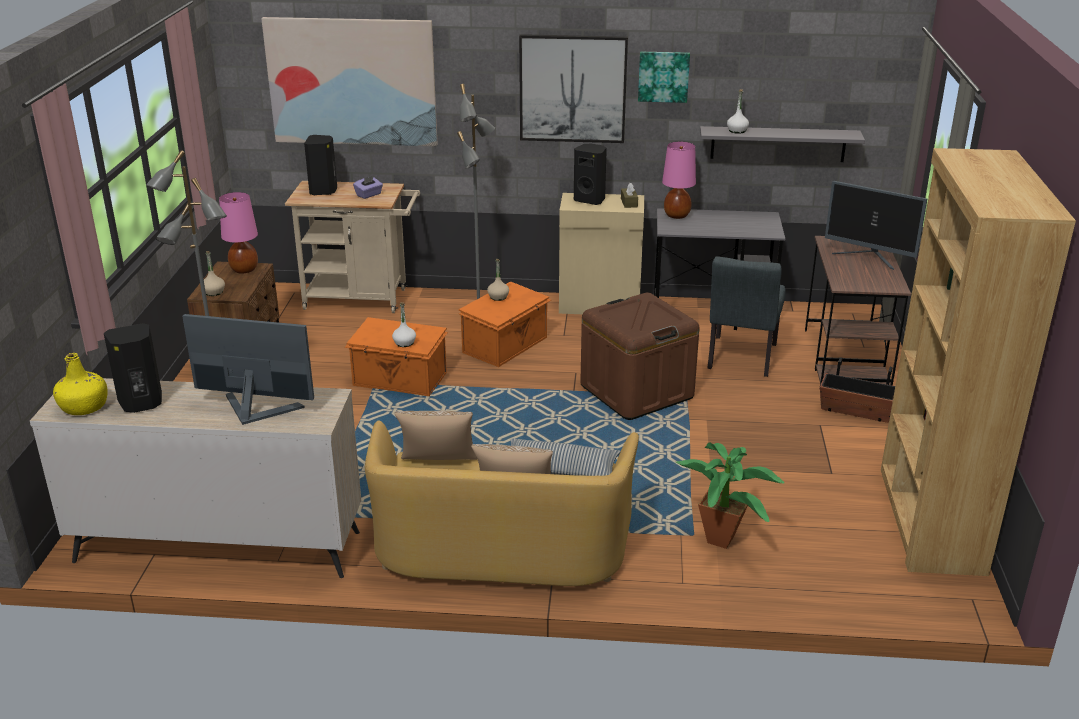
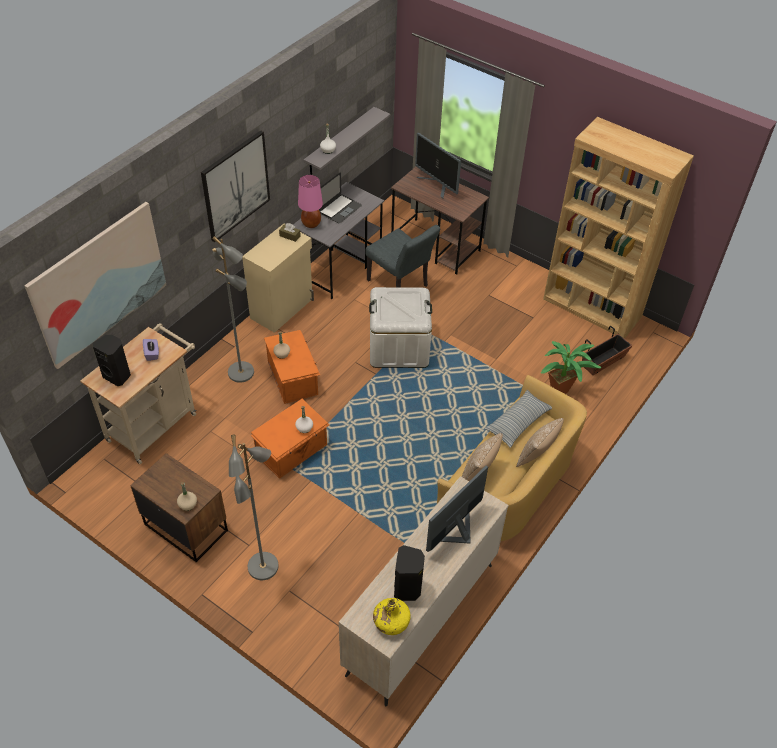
camera: 60 degrees left, 20 degrees up
(244, 269) = (163, 473): pink table lamp -> none
(590, 200) = (268, 250): black speaker -> none
(636, 391) = (399, 347): brown storage box -> white storage box
(663, 76) = (282, 142): picture -> none
(726, 221) = (339, 209): none -> laptop
(856, 410) = (486, 274): planter -> planter (603, 361)
(869, 258) = (437, 185): monitor -> monitor turned 75 degrees clockwise

